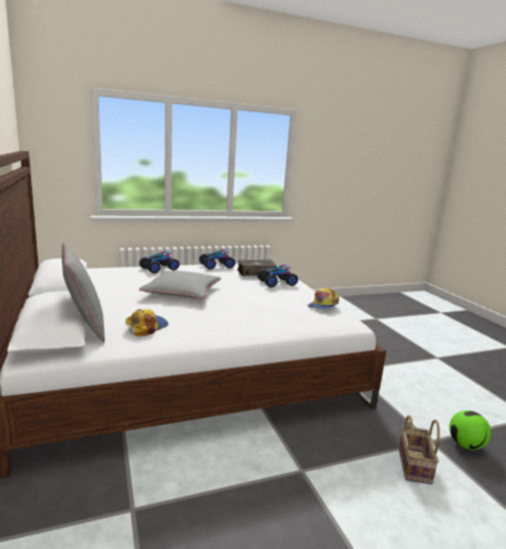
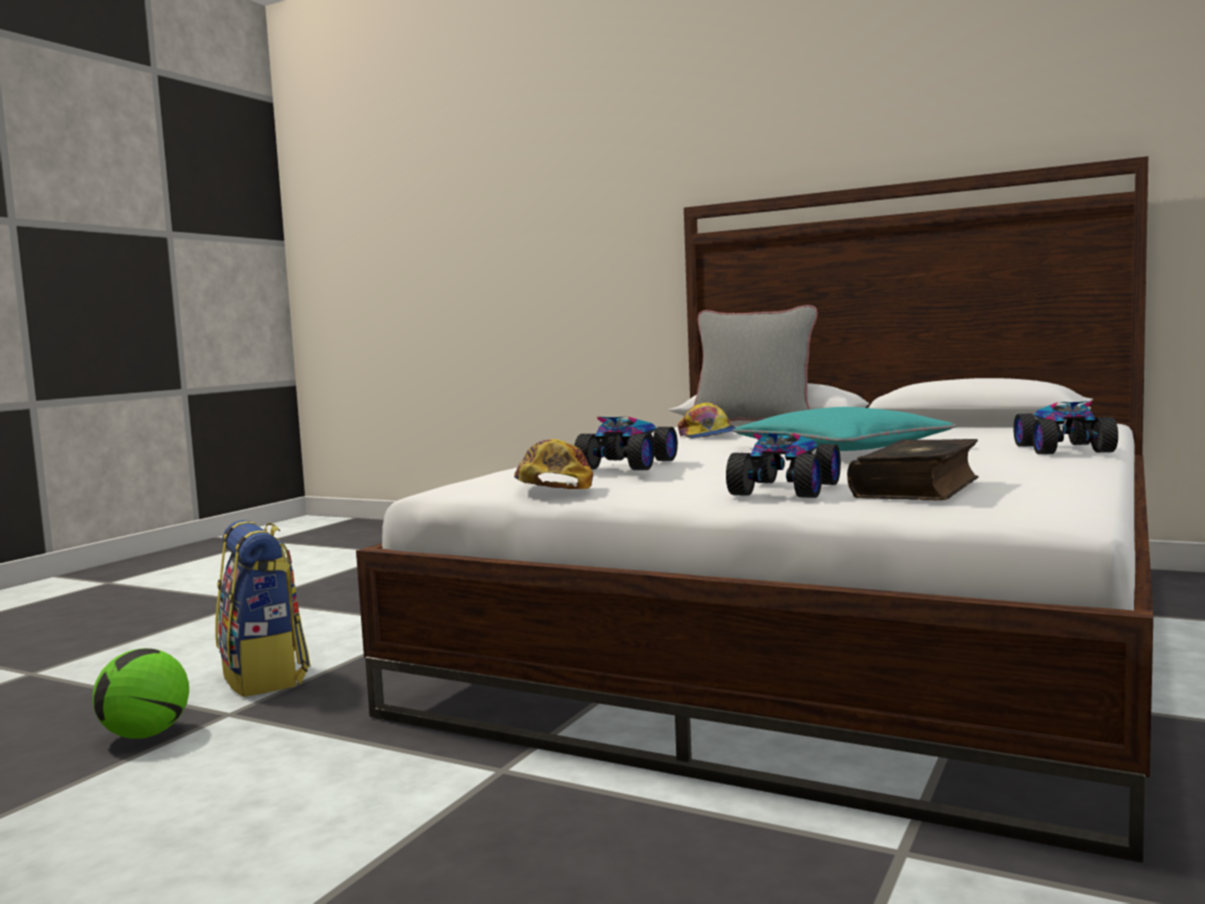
camera: 140 degrees right, 10 degrees down
(182, 291) = (842, 448): grey pillow -> turquoise pillow
(216, 266) = (1059, 474): toy car -> toy car (629, 465)
(413, 464) = (265, 677): basket -> backpack

